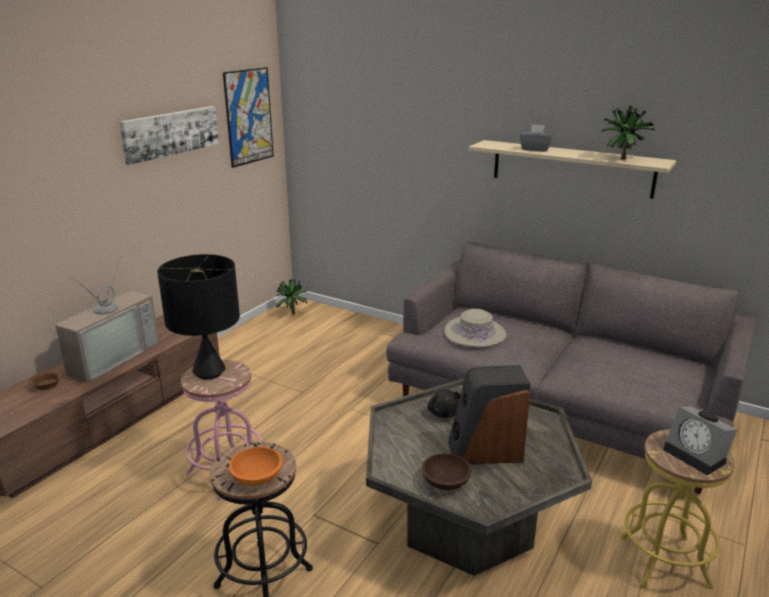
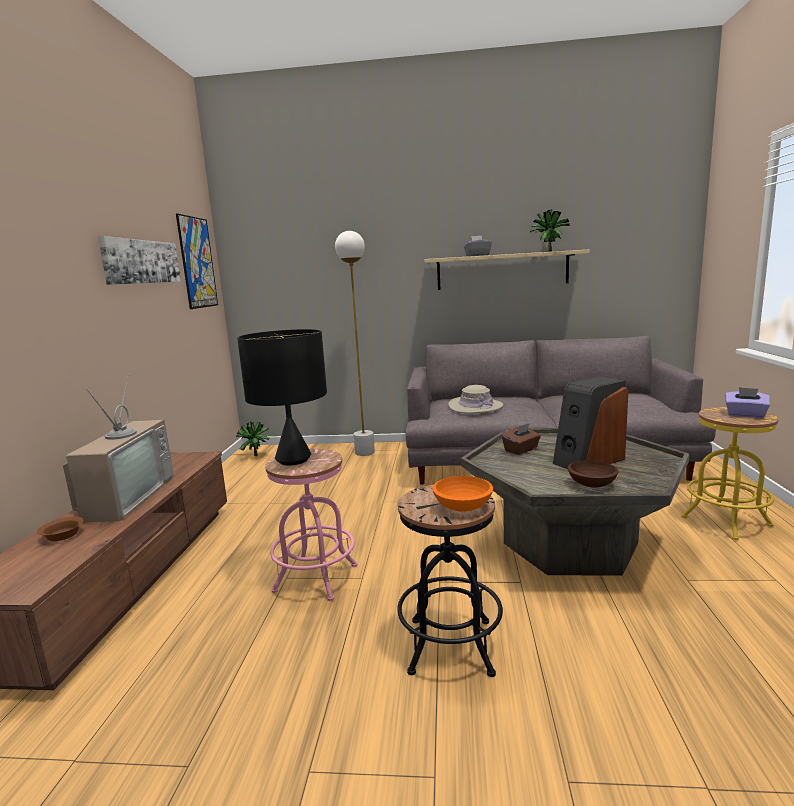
camera: 25 degrees left, 10 degrees down
(391, 339) = (365, 452): none -> white floor lamp
(444, 412) = (521, 450): black plush toy -> brown tissue box
(697, 456) = (745, 415): alarm clock -> purple tissue box

